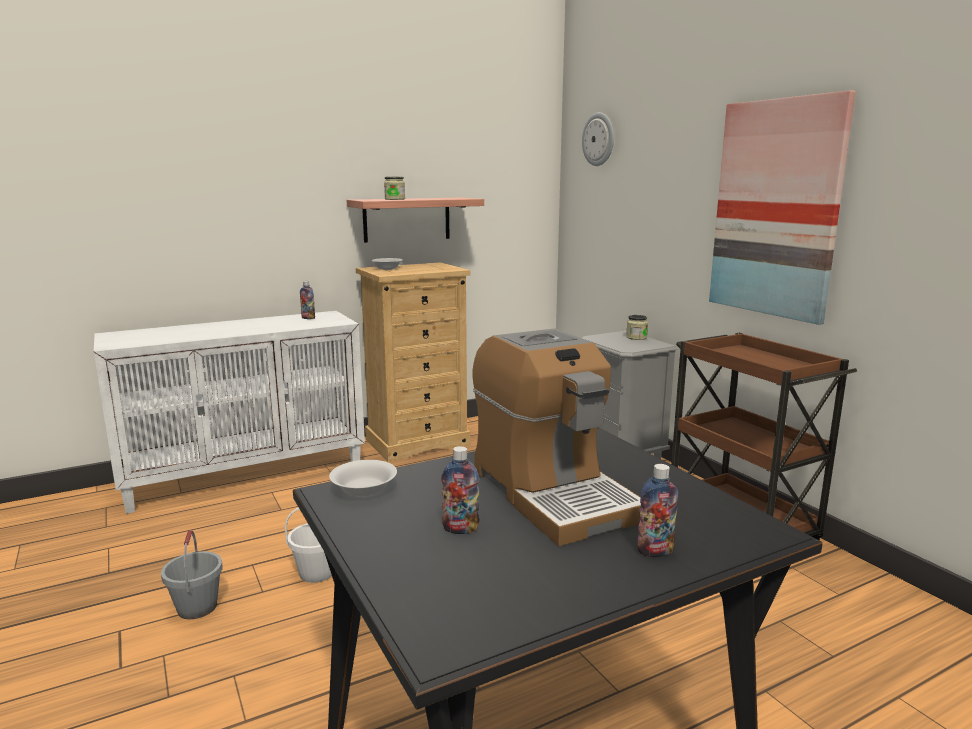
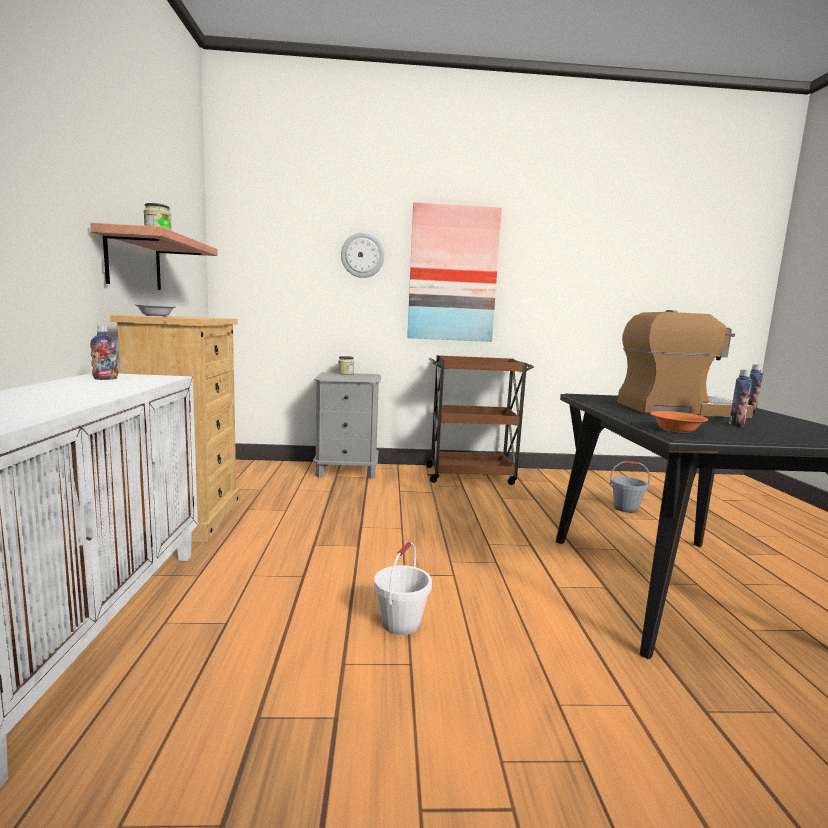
camera: 65 degrees left, 5 degrees down
(197, 608) = (411, 720): grey bucket -> grey bucket (626, 508)
(364, 490) = (677, 430): white bowl -> orange bowl
(599, 139) = (267, 212): wall clock -> wall clock (362, 255)

